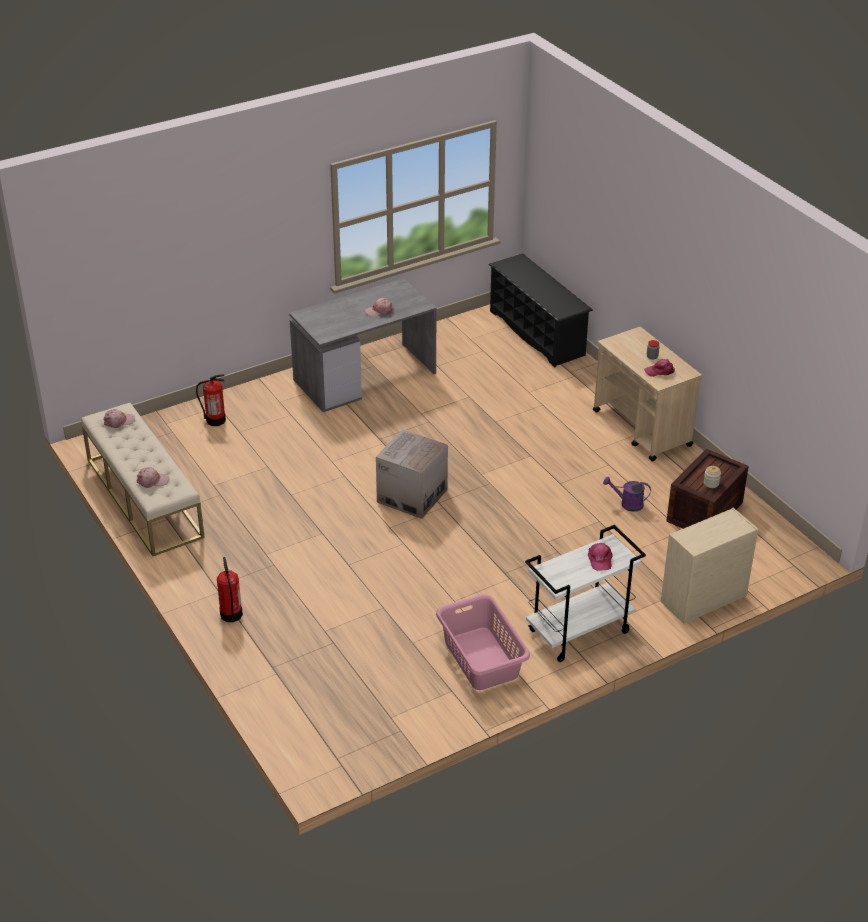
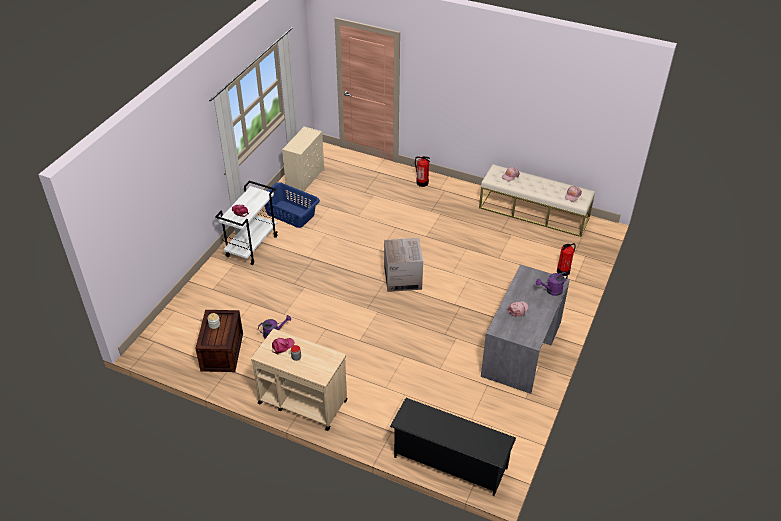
camera: 145 degrees right, 5 degrees up
(323, 311) = (551, 291): none -> purple watering can
(481, 659) = (290, 214): pink laundry basket -> blue laundry basket
(702, 599) = (195, 292): beige dresser -> beige dresser (305, 179)

